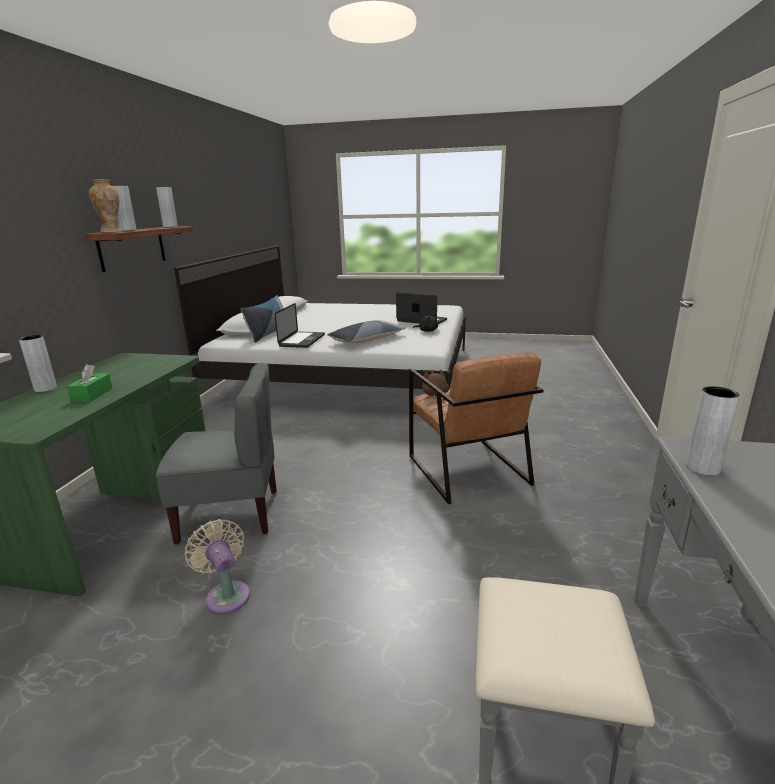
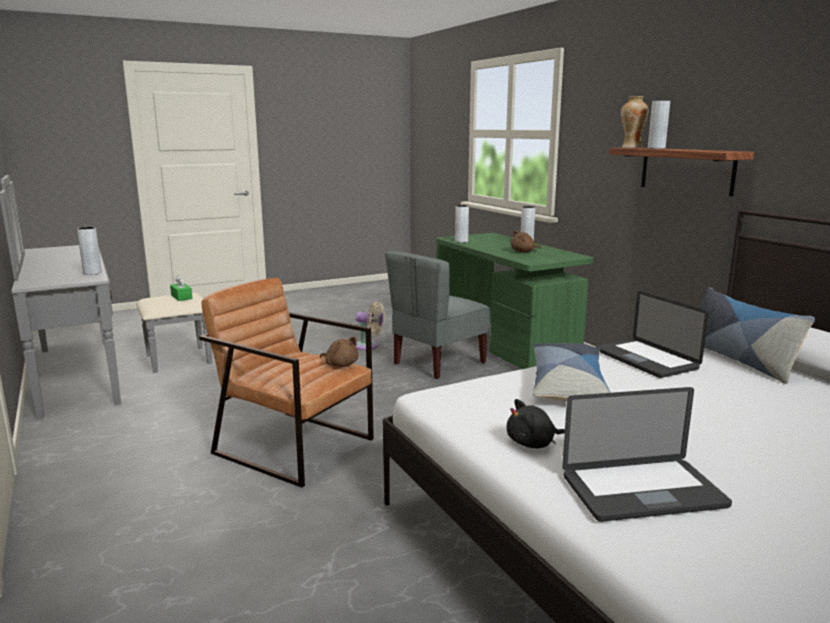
camera: 140 degrees right, 5 degrees down
(92, 395) = (488, 245): green tissue box -> green tissue box (181, 297)
(124, 373) = (523, 252): none -> brown plush toy
(170, 227) = (715, 150): grey vase -> grey vase (461, 241)

